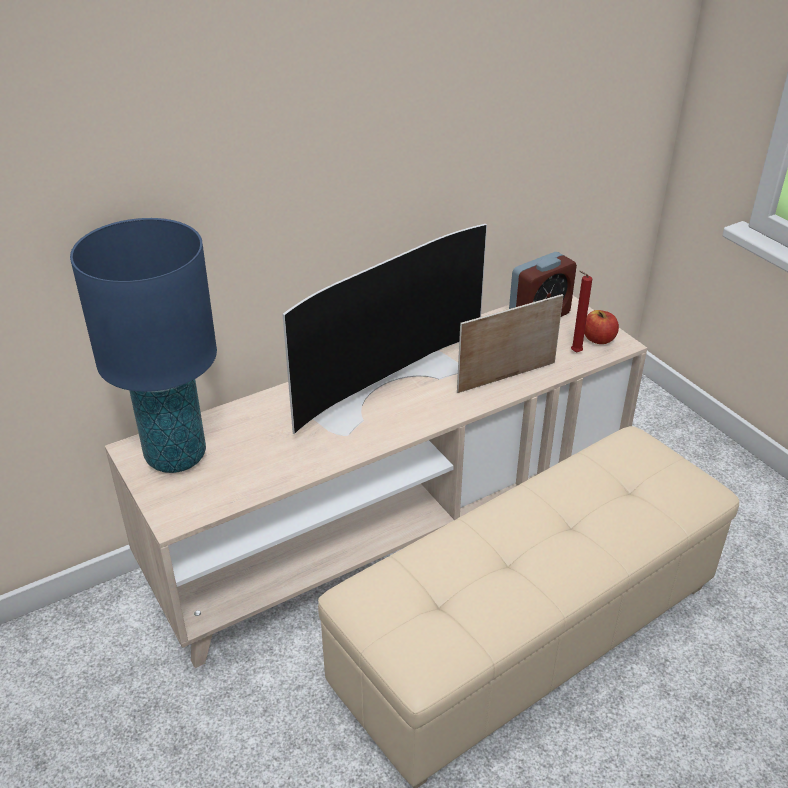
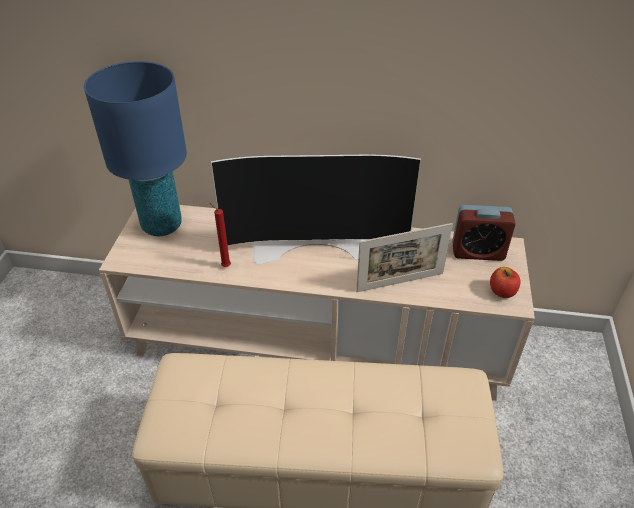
camera: 40 degrees right, 5 degrees up
(506, 377) = (400, 282): picture frame -> picture frame turned 150 degrees clockwise
(574, 352) = (470, 291): red candle -> red candle (224, 266)

